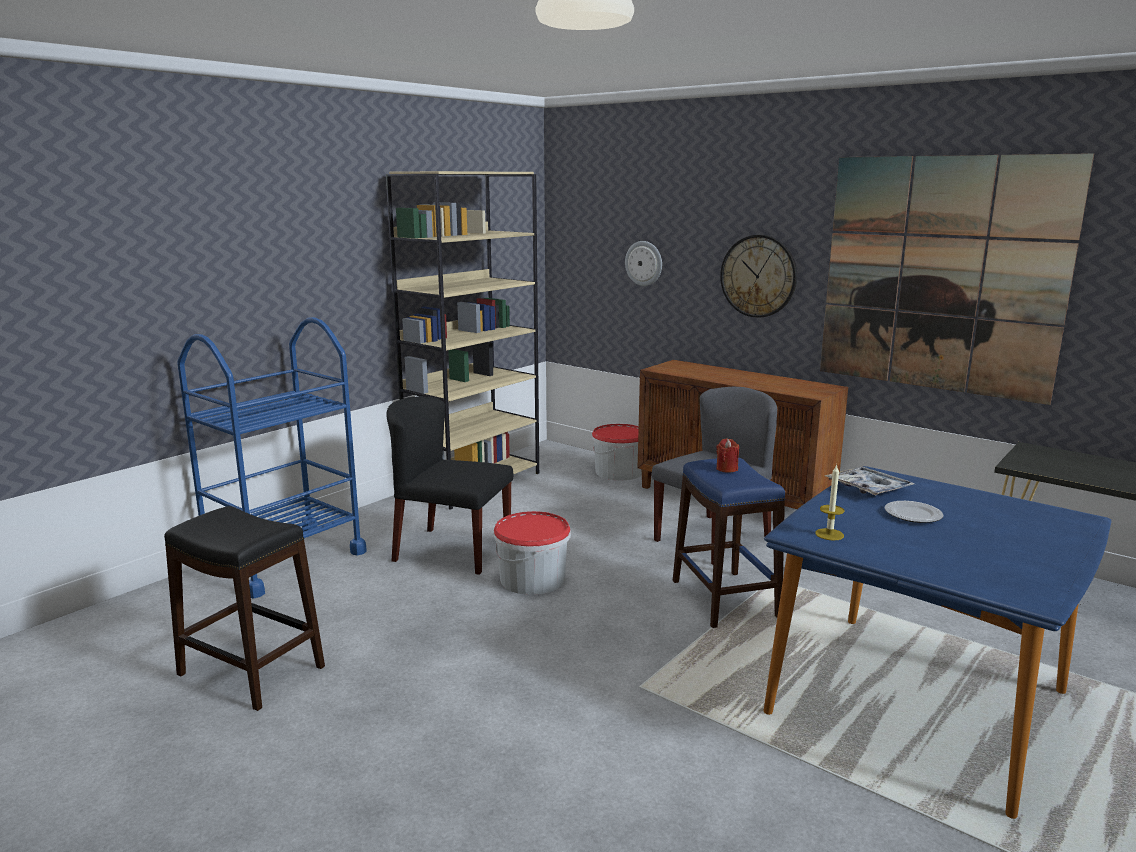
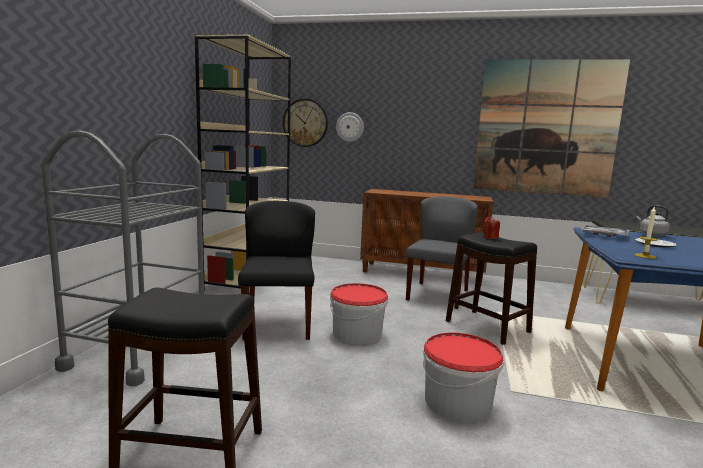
camera: 25 degrees left, 5 degrees down
(285, 560) = (139, 350): blue cart -> grey cart
(451, 551) = (278, 323): black chair -> black chair turned 90 degrees clockwise
(619, 472) = (338, 265): bucket -> bucket (457, 402)
(725, 598) = (487, 326): blue stool -> black stool
(758, 276) = (431, 132): wall clock -> wall clock (305, 123)
(968, 494) = (651, 235): none -> grey kettle

